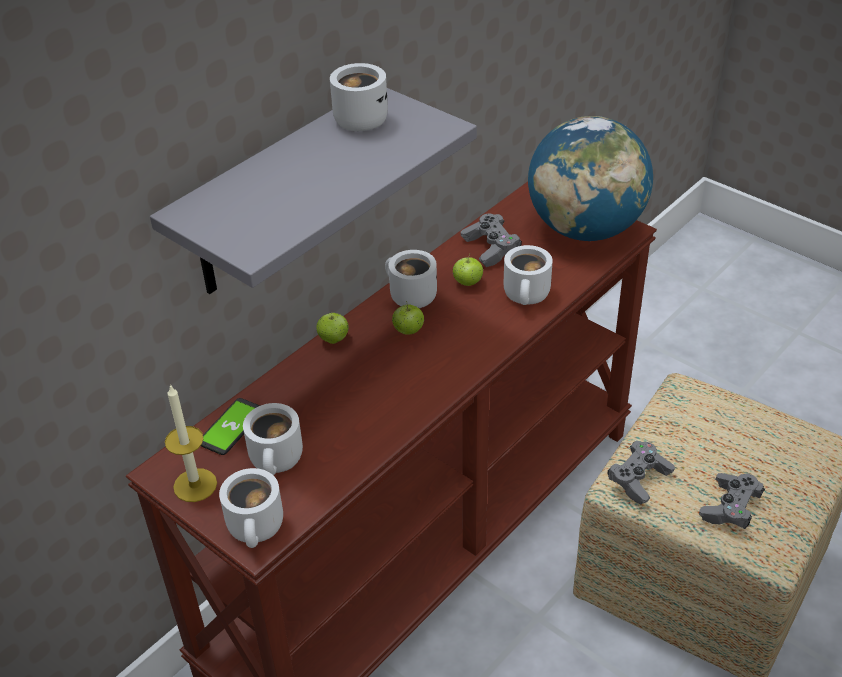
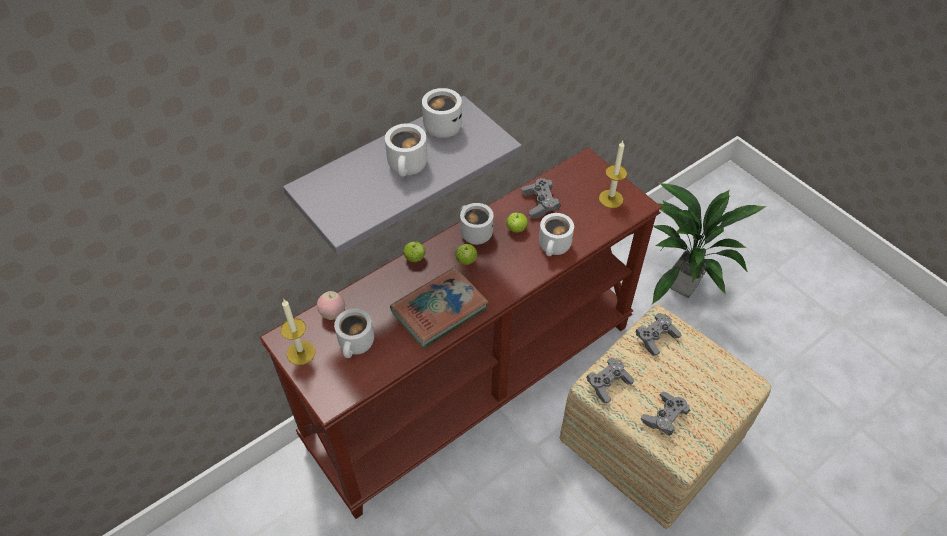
camera: 10 degrees right, 10 degrees up
(231, 427) = (333, 314): phone -> apple
(258, 529) = (333, 392): white mug -> white mug (409, 167)
(387, 397) = (439, 310): none -> book
(585, 229) = (611, 199): globe -> candle
(684, 371) = (682, 286): none -> potted plant
(686, 411) = (656, 338): none -> grey game controller

